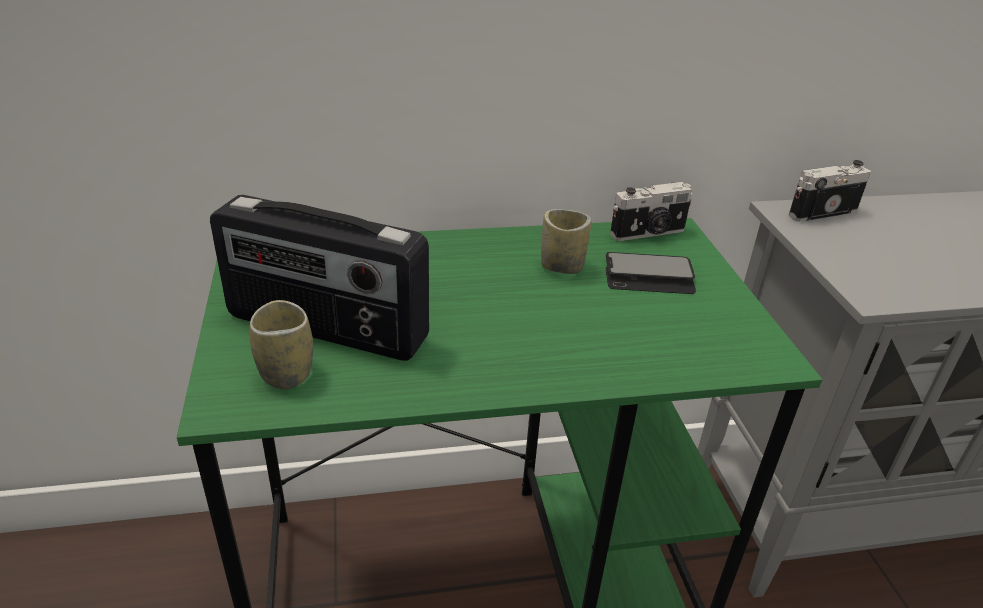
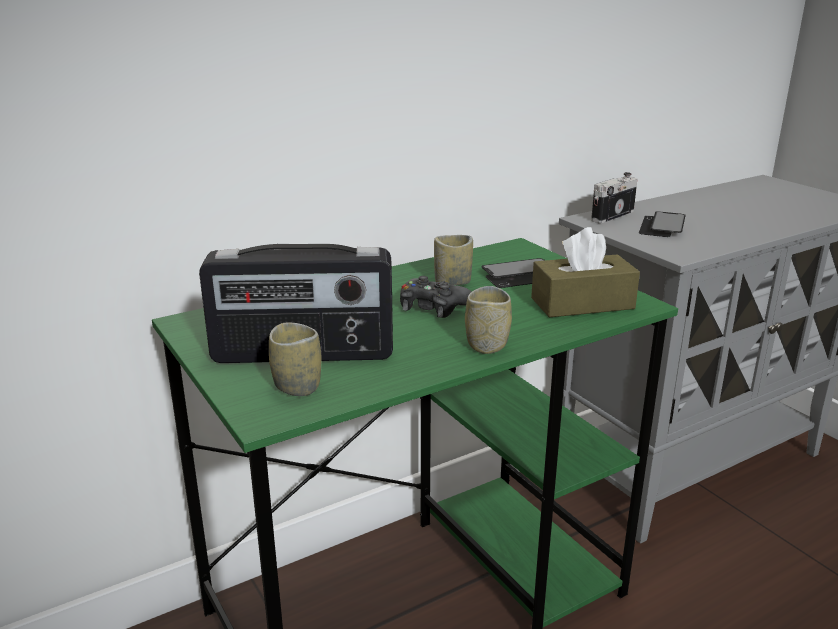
camera: 20 degrees left, 10 degrees down
(513, 297) = (432, 306): none -> black game controller
(534, 372) = (487, 345): none -> cup
(649, 233) = (499, 251): camera -> none
(697, 339) = (582, 303): none -> brown tissue box
(879, 244) = (662, 226): none -> phone

